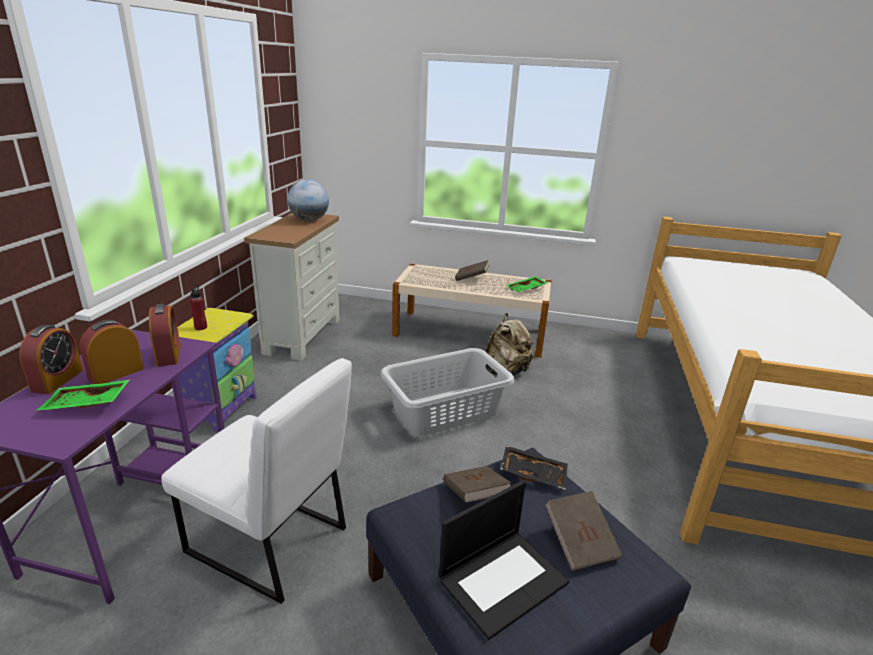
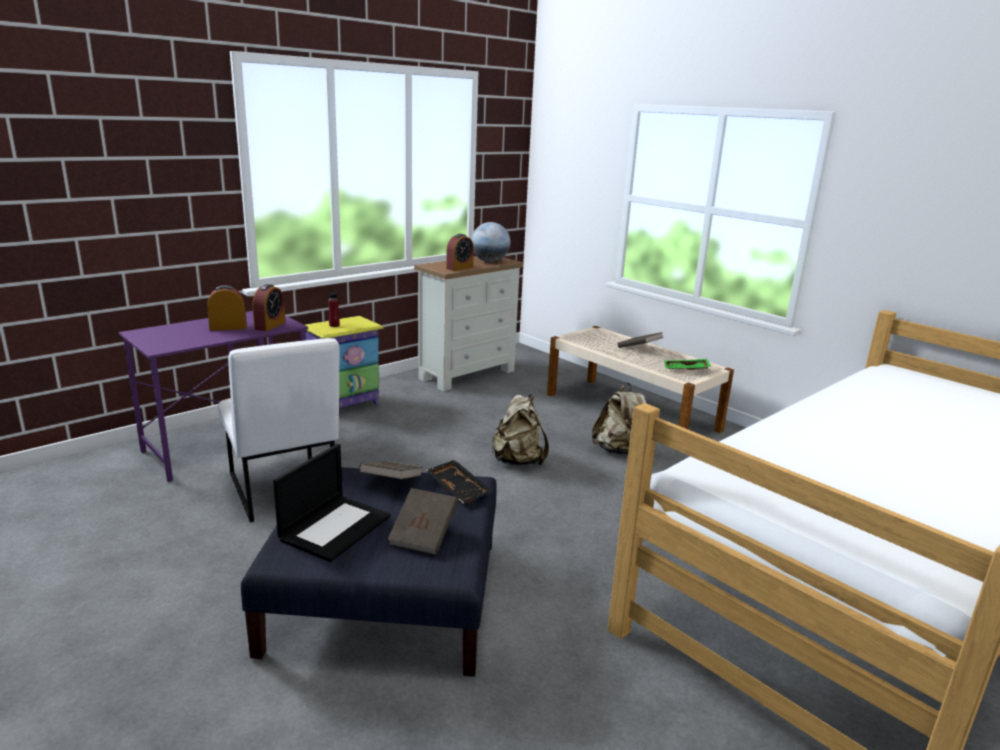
camera: 35 degrees right, 5 degrees down
(57, 380) = (196, 323): alarm clock -> alarm clock (459, 268)
(86, 405) = (192, 337): green tray -> none
(446, 411) = (518, 461): grey laundry basket -> beige backpack
(503, 580) = (335, 527): laptop -> laptop turned 60 degrees counterclockwise

